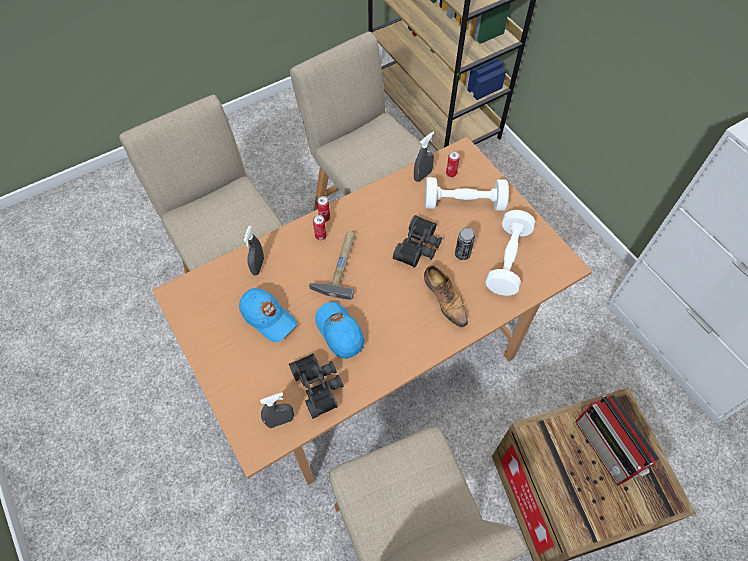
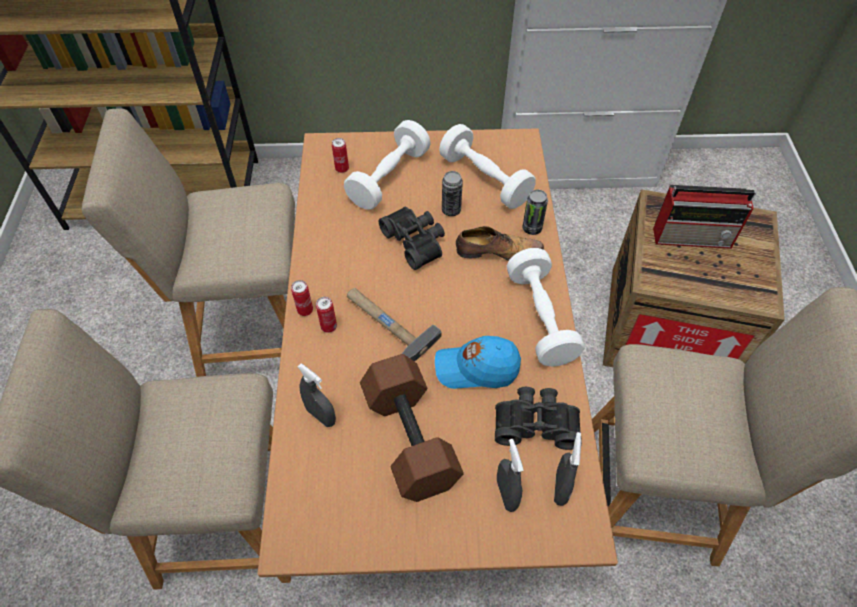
camera: 60 degrees left, 5 degrees down
(268, 318) = (407, 438): blue cap -> brown dumbbell
(405, 353) = (540, 318): none -> white dumbbell
(422, 176) = (324, 193): grey spray bottle -> grey spray bottle (506, 494)
(483, 312) = (532, 228): none -> can

